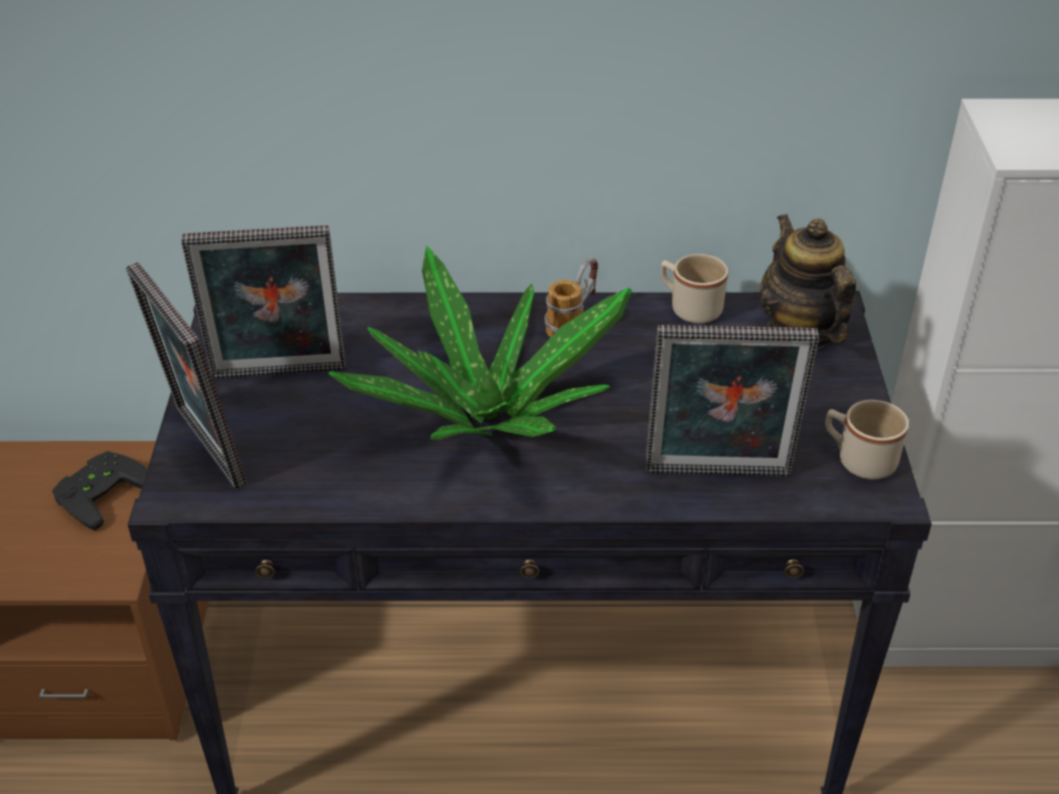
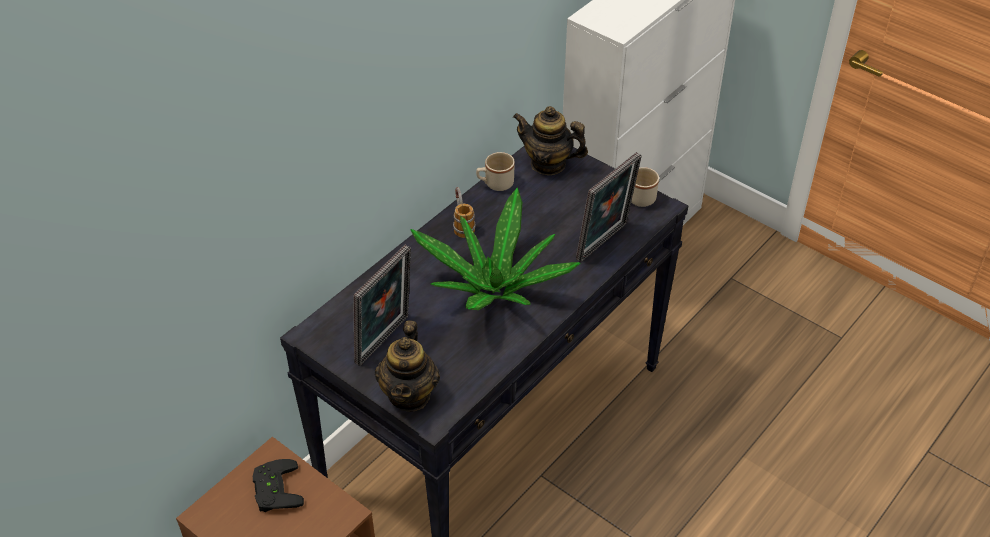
camera: 50 degrees left, 5 degrees up
(202, 449) = (409, 394): picture frame -> teapot

